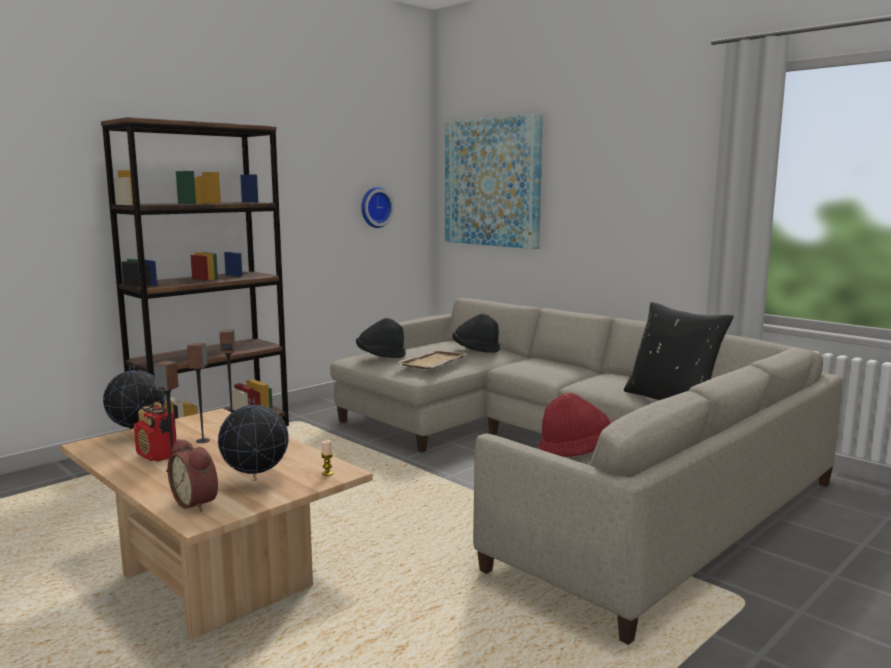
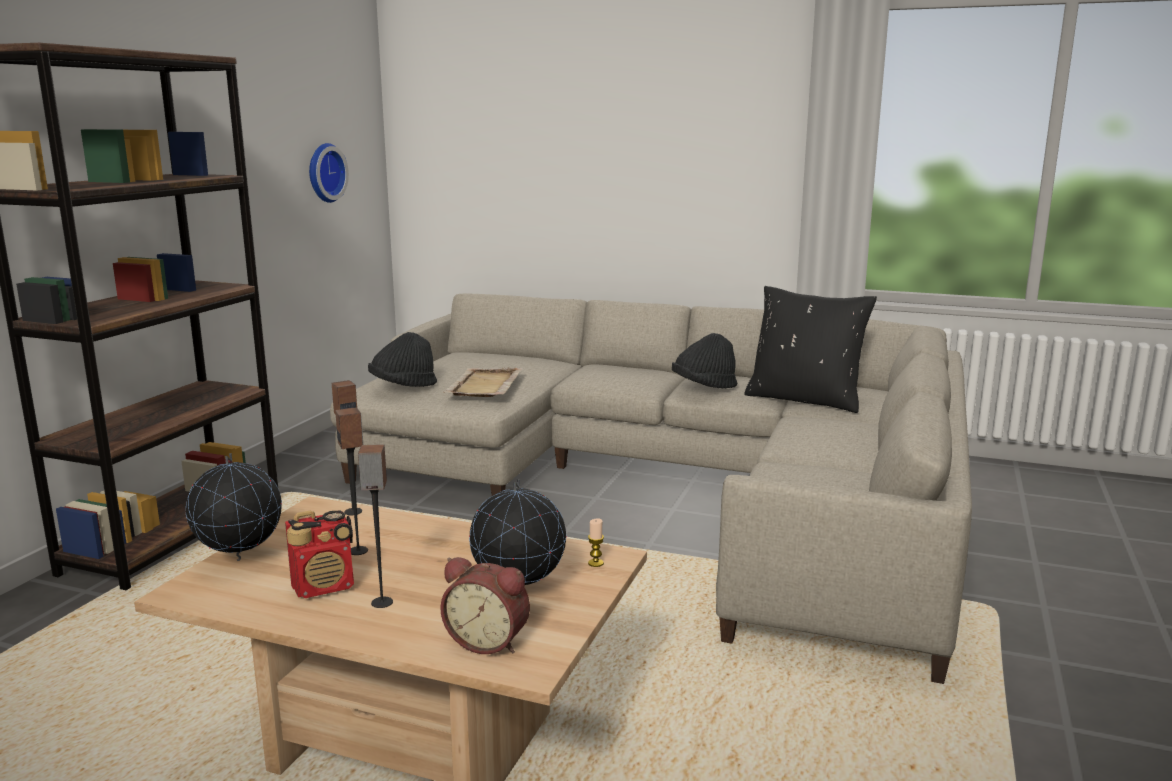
camera: 25 degrees left, 5 degrees up
(157, 456) = (324, 587): radio -> radio turned 45 degrees counterclockwise
(475, 351) = (515, 363): black hat -> black hat (704, 387)
(492, 182) = (482, 135): picture -> none
(575, 450) = (795, 477): red hat -> none

